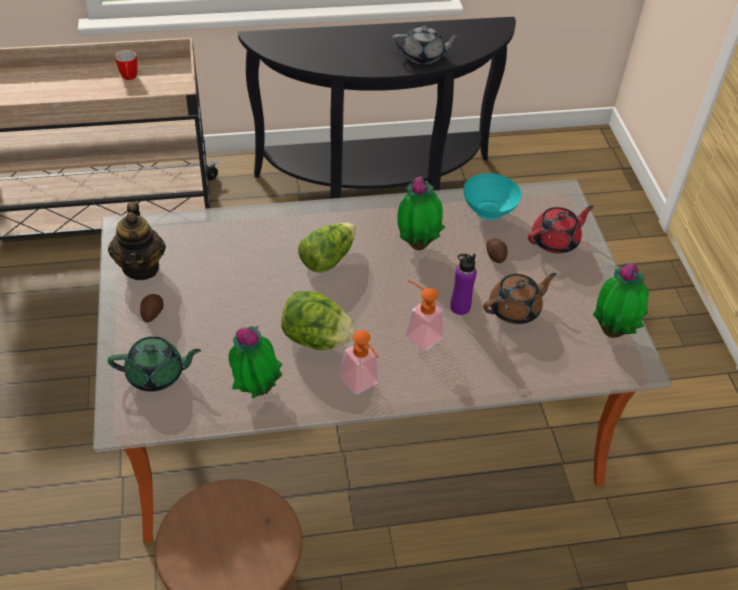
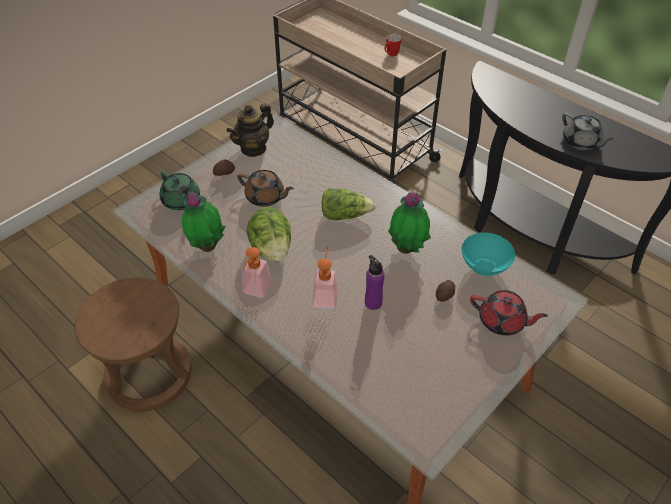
camera: 55 degrees right, 0 degrees up
(515, 309) = (404, 334): brown teapot -> brown teapot (266, 197)
(612, 330) = (447, 407): potted plant -> none

